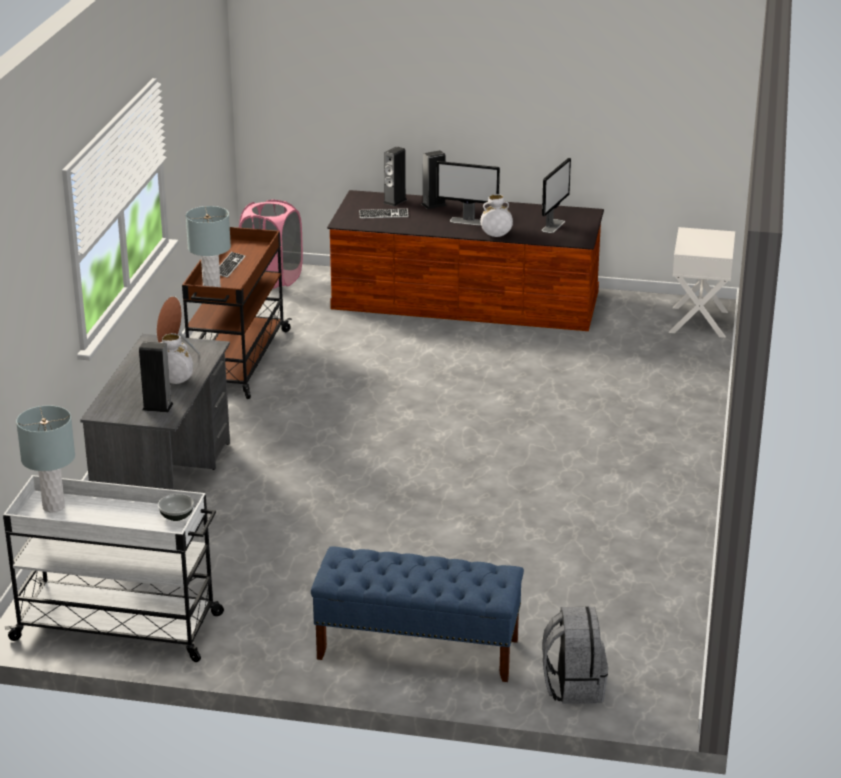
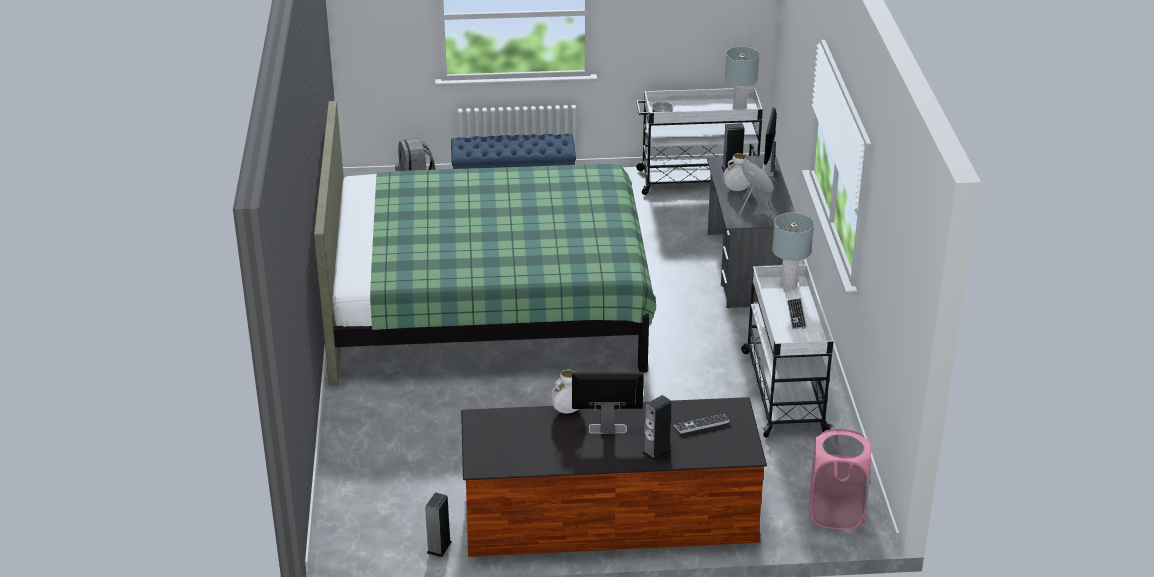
camera: 165 degrees right, 5 degrees up
(237, 362) = (783, 391): brown cart -> white cart
(395, 201) = (703, 451): speaker -> speaker (439, 547)
(515, 489) = (487, 304): none -> green bed
(553, 226) = (512, 436): monitor -> monitor (768, 169)
(699, 322) = (349, 523): white nightstand -> none

